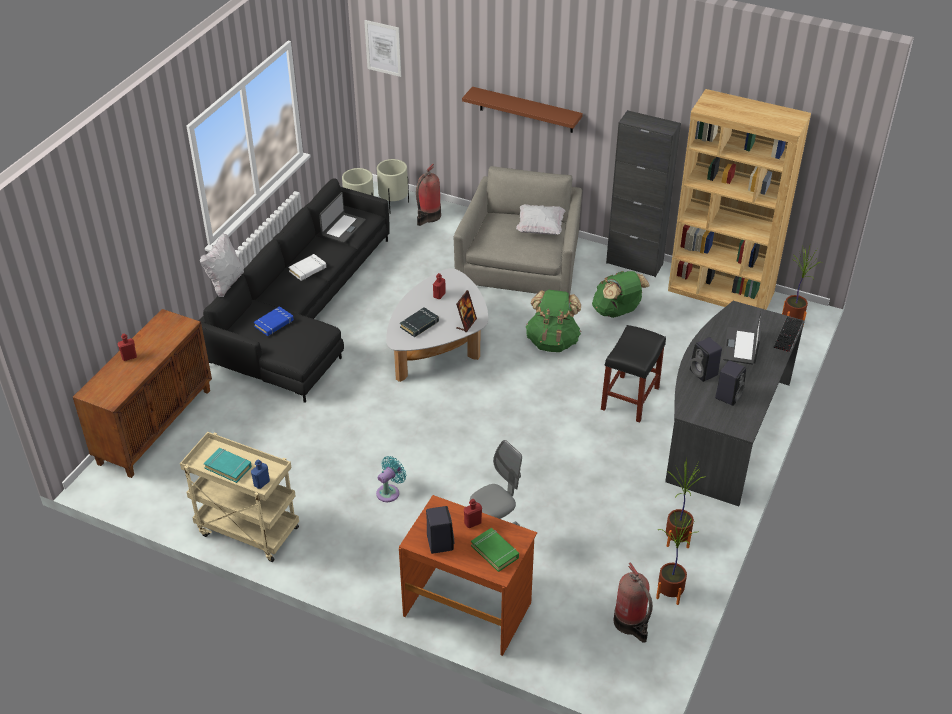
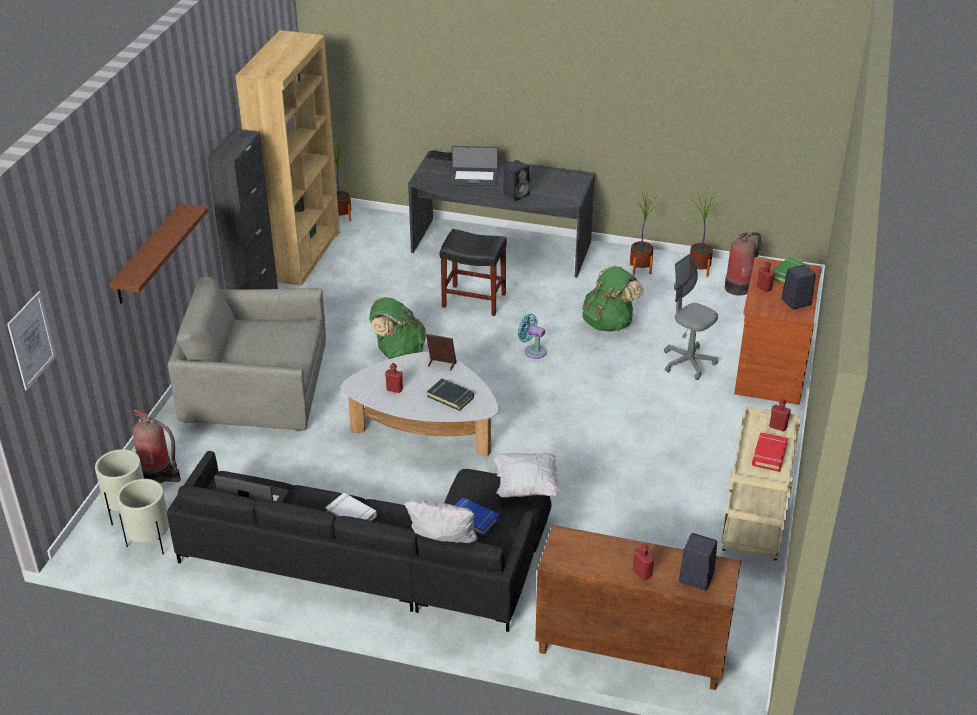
camera: 100 degrees left, 5 degrees down
(228, 467) = (769, 455): turquoise book -> red book
(261, 483) = (778, 427): blue bottle -> red bottle
(390, 492) = (656, 435): turquoise fan -> turquoise fan (533, 351)
(540, 228) = (255, 330): white pillow -> white pillow (527, 486)
(617, 312) = (341, 314): green backpack -> green backpack (609, 323)
(728, 395) = (542, 183): black speaker -> black speaker (694, 578)

